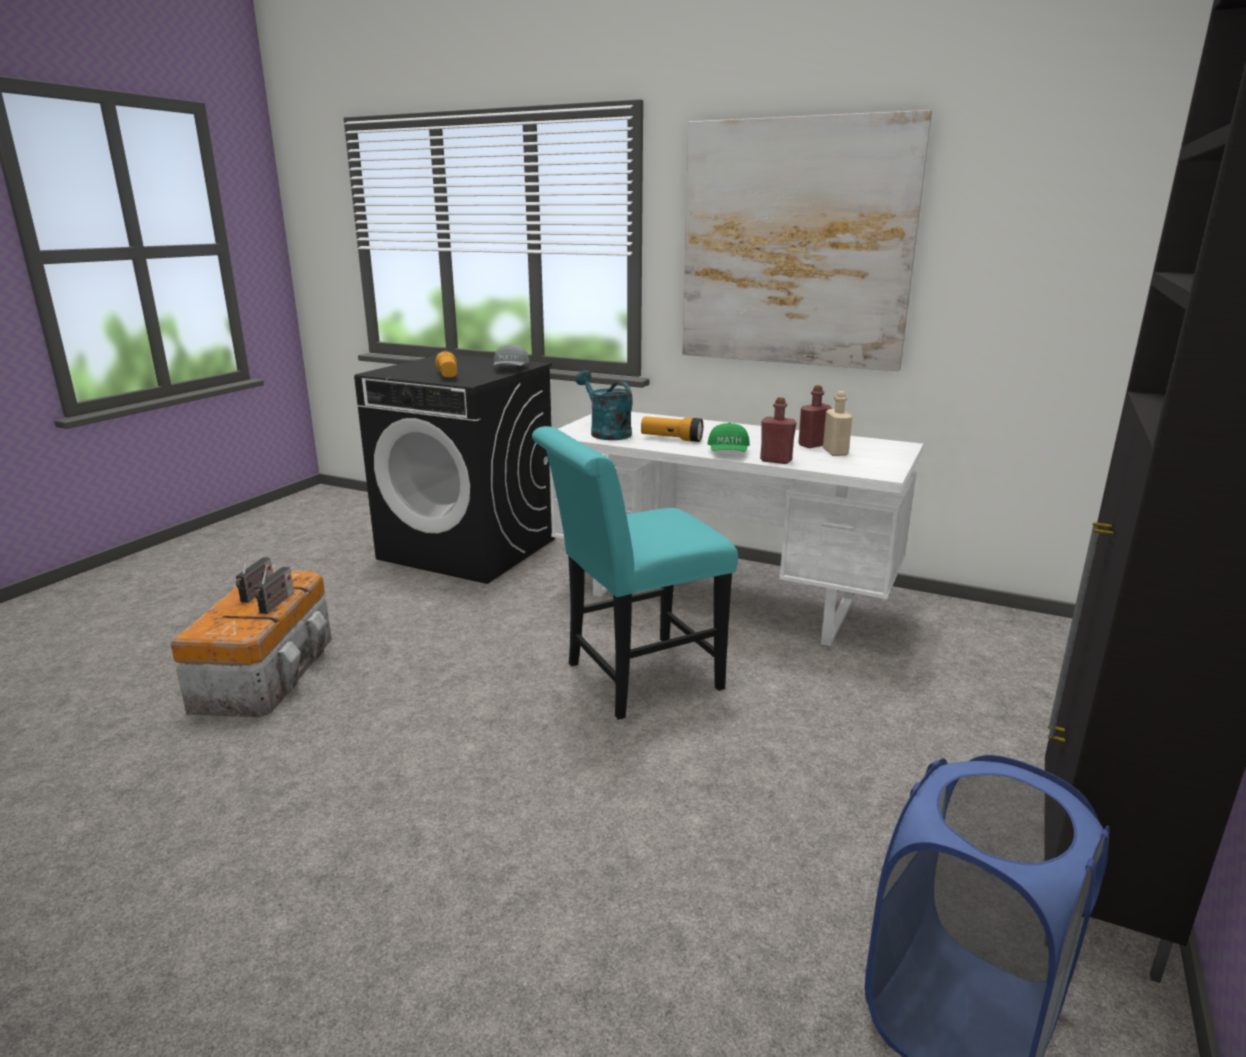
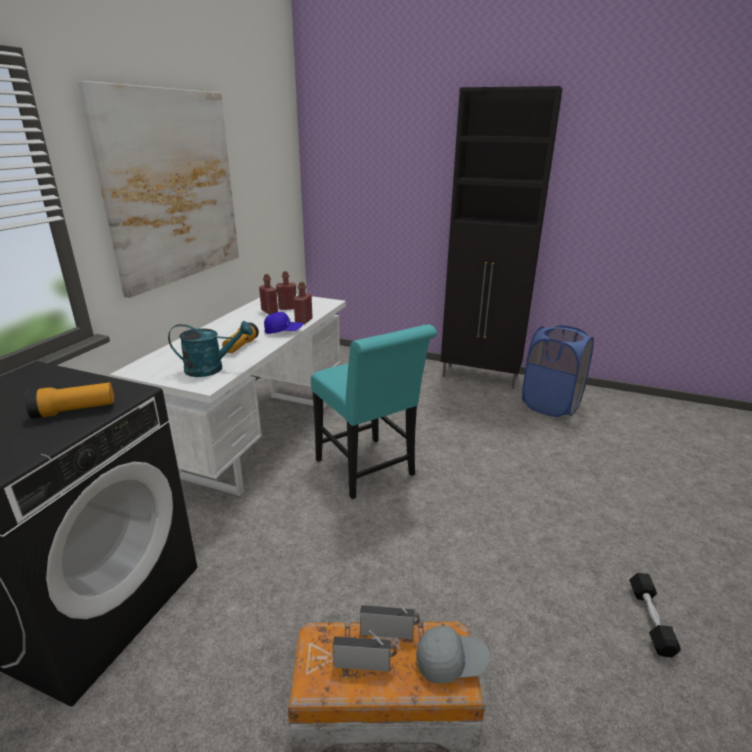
camera: 95 degrees left, 5 degrees up
(200, 911) = (650, 620): none -> black dumbbell
(510, 369) = (60, 378): grey cap -> grey cap (450, 662)
(606, 433) = (211, 369): turquoise watering can -> turquoise watering can turned 150 degrees counterclockwise
(728, 453) = (283, 331): green cap -> blue cap
(835, 452) = (287, 308): beige bottle -> red bottle

